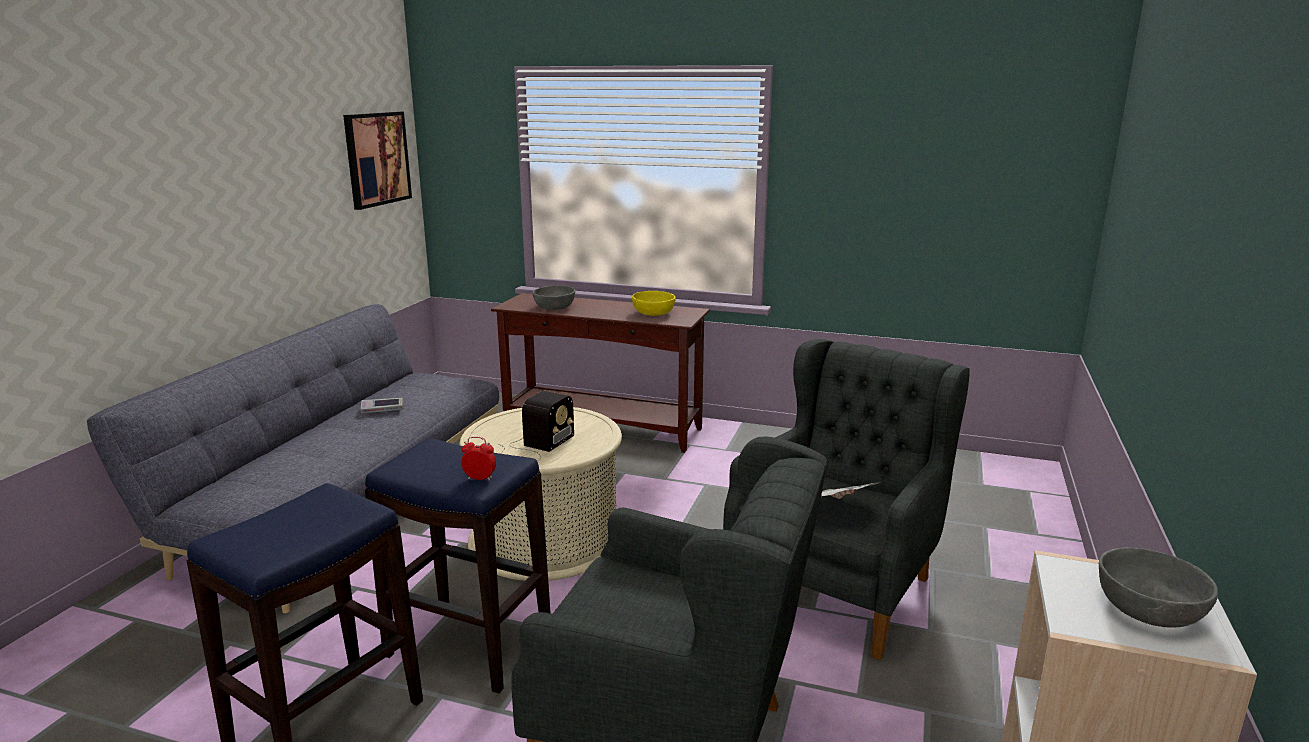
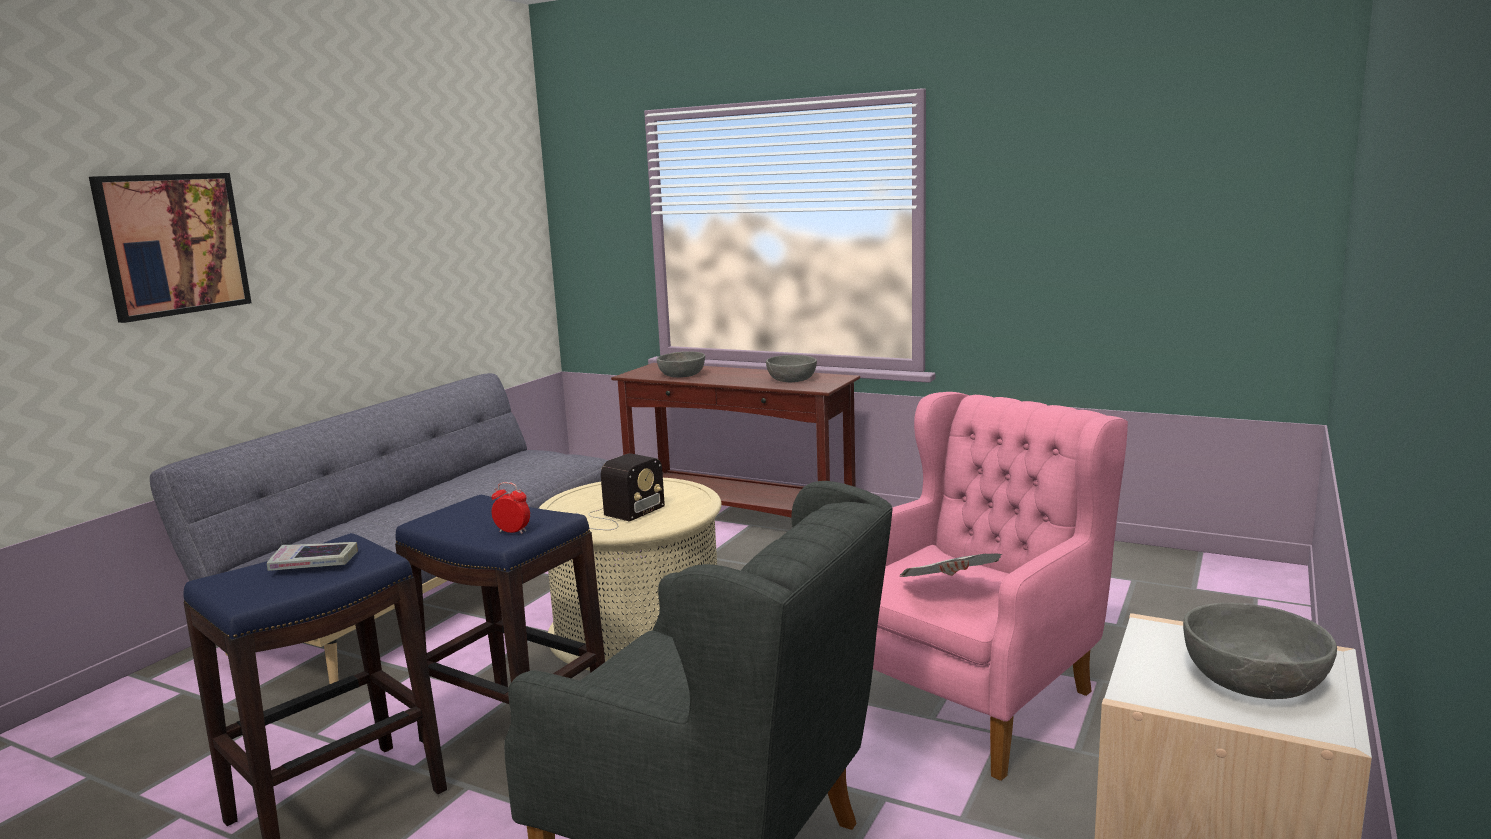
camera: 10 degrees right, 5 degrees down
(377, 159) = (497, 216): picture -> picture (173, 244)
(382, 409) = (476, 483): book -> book (314, 563)
(653, 313) = (792, 379): yellow bowl -> grey bowl
(838, 588) = (971, 697): grey armchair -> pink armchair

